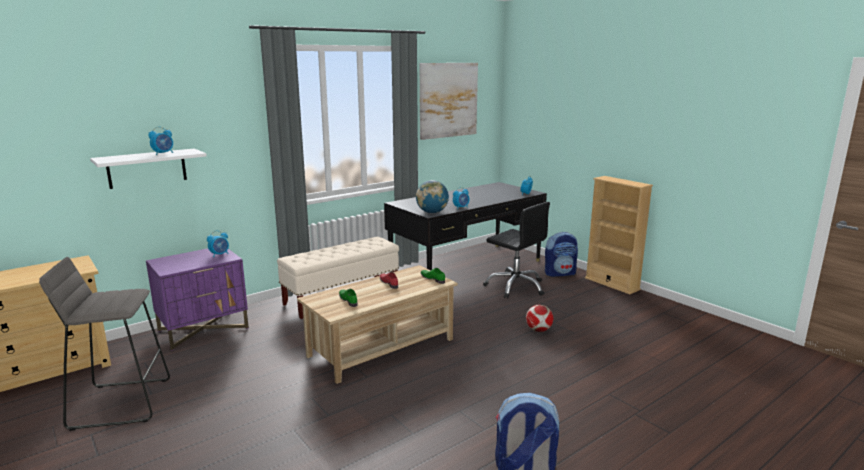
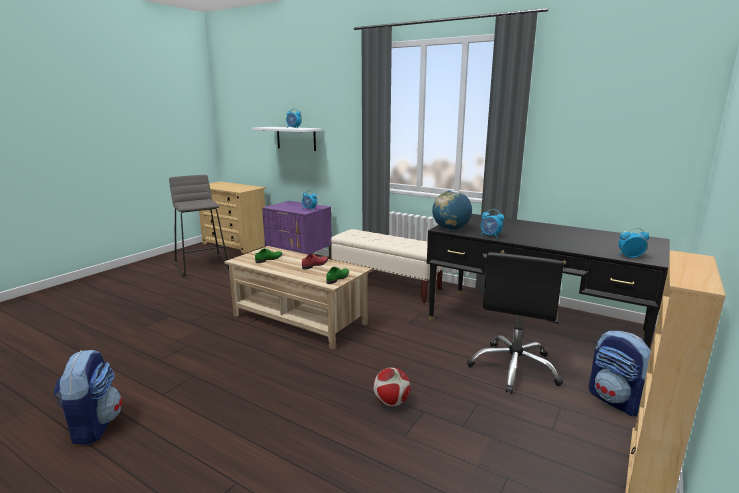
camera: 70 degrees right, 0 degrees up
(448, 100) = (595, 103): picture -> none

